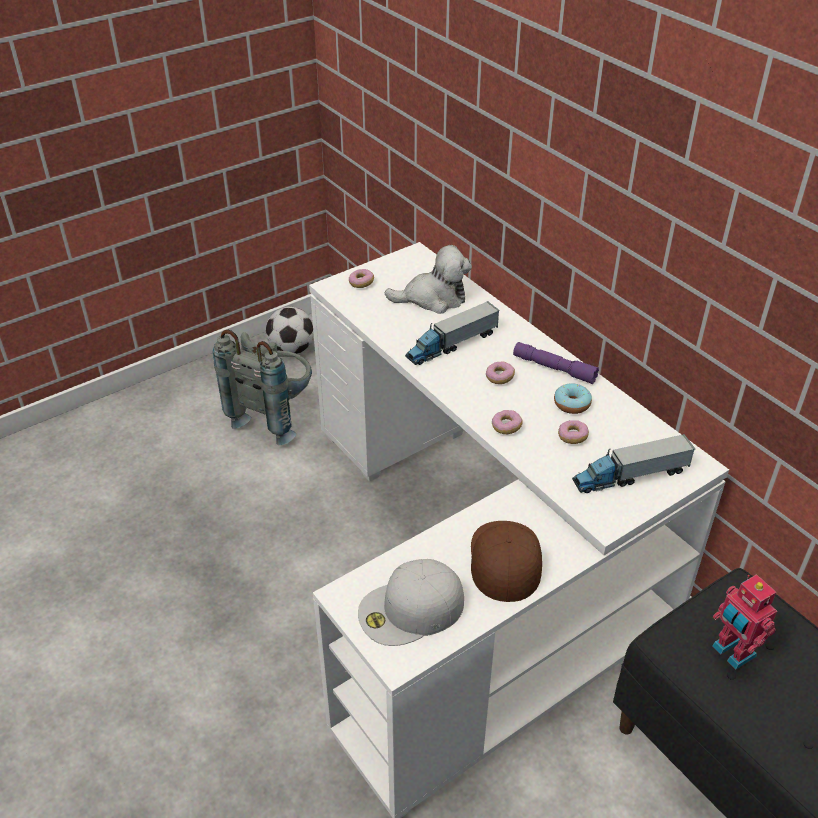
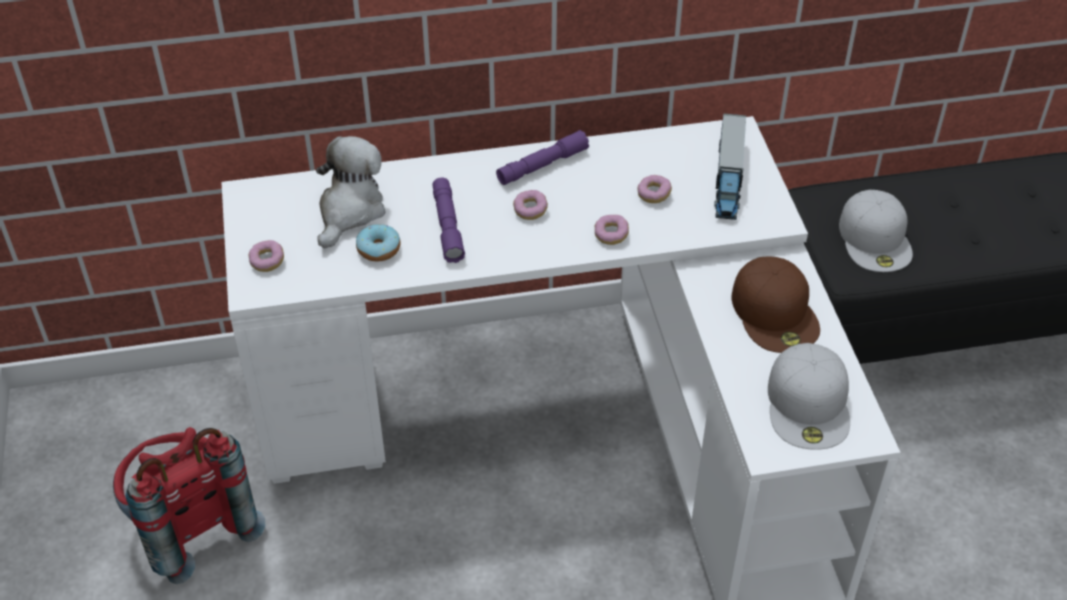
camera: 65 degrees left, 5 degrees up
(274, 415) = (189, 527): grey backpack -> red backpack
(292, 349) = (69, 464): football -> none
(452, 344) = (447, 226): toy truck -> purple flashlight
(504, 559) = (775, 312): brown cap -> brown cap turned 135 degrees counterclockwise
(571, 404) = (605, 175): donut -> donut (378, 249)
(731, 652) = (875, 239): toy robot -> white cap

